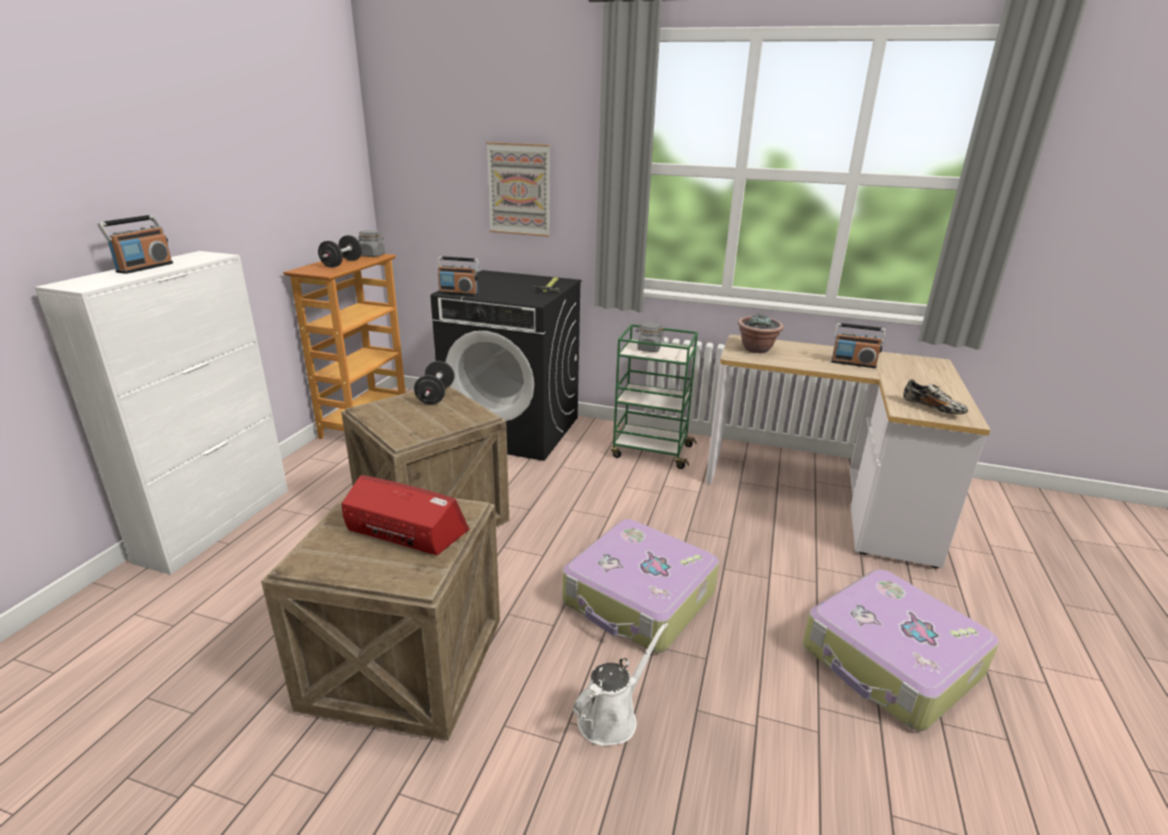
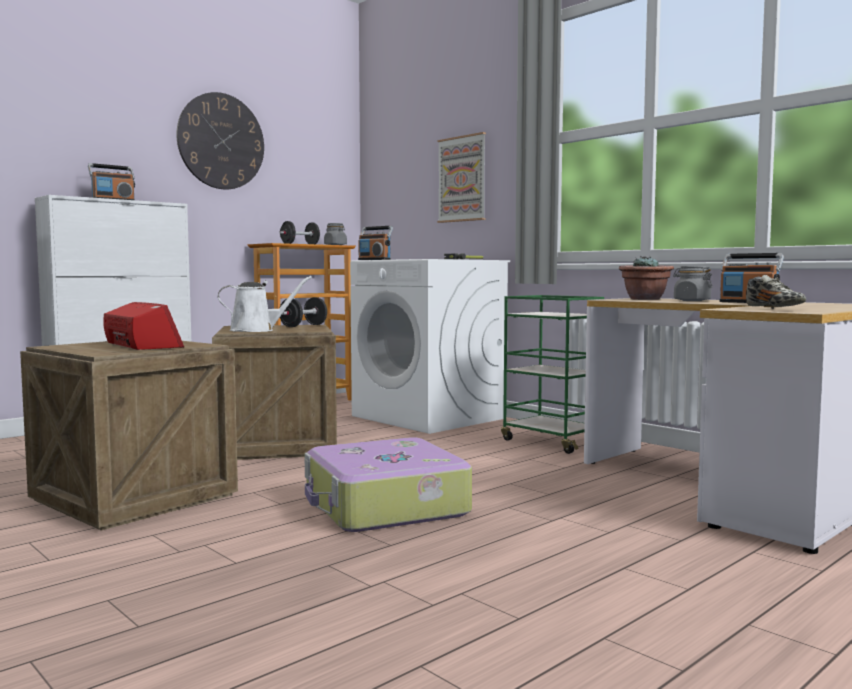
camera: 30 degrees right, 20 degrees down
(234, 149) = (221, 141): none -> wall clock
(514, 429) = (429, 417): black washing machine -> white washing machine
(612, 716) = (244, 550): white watering can -> white watering can (257, 330)
(648, 349) = (544, 313): grey jar -> grey jar (691, 300)
(891, 662) = (610, 590): suitcase -> none

